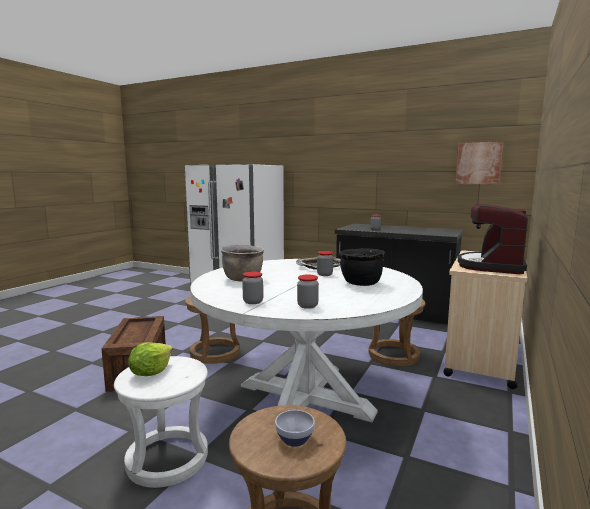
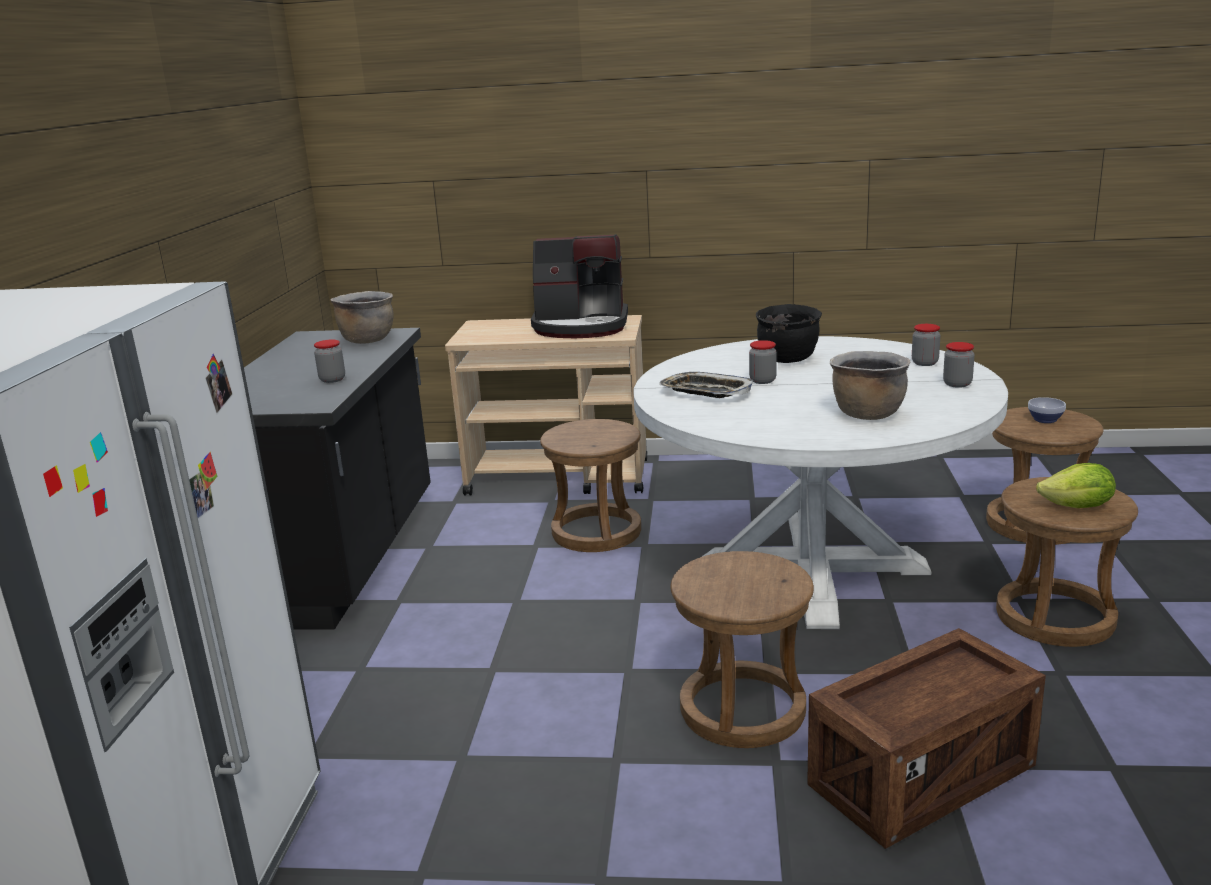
camera: 110 degrees left, 10 degrees up
(167, 459) = (1055, 617): white stool -> brown stool
(436, 232) = (367, 340): none -> brown cooking pot
(478, 163) = (272, 183): picture -> none

